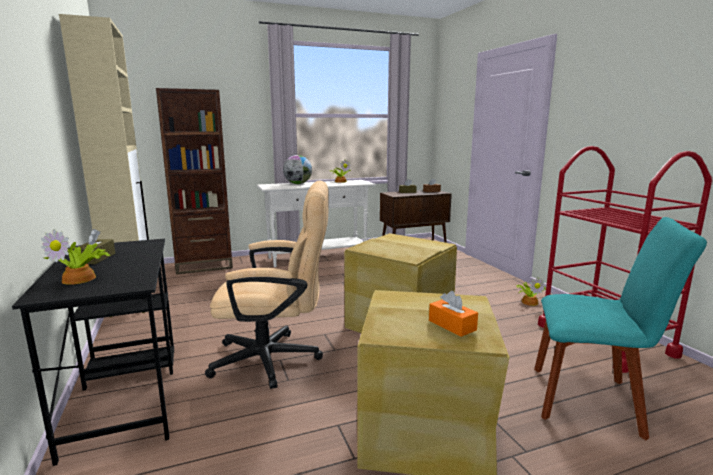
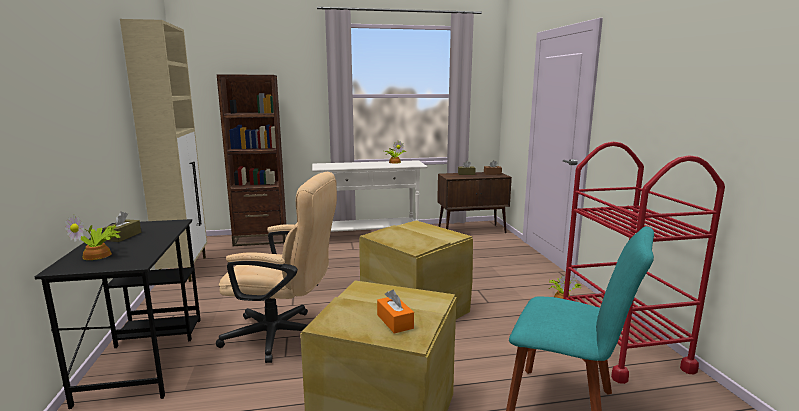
camera: 10 degrees right, 0 degrees up
(298, 184) = (351, 164): globe -> none

